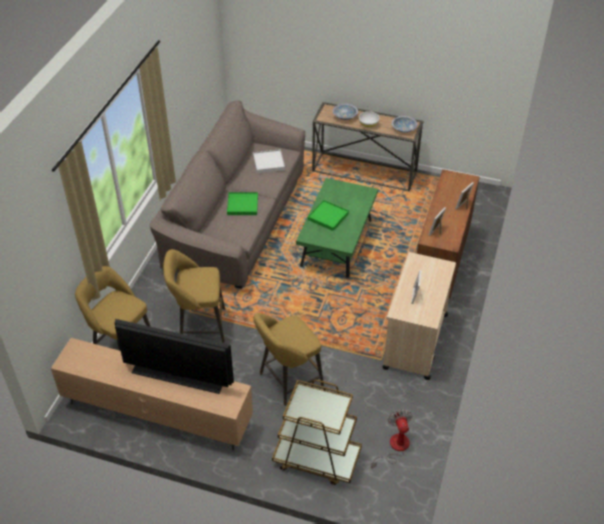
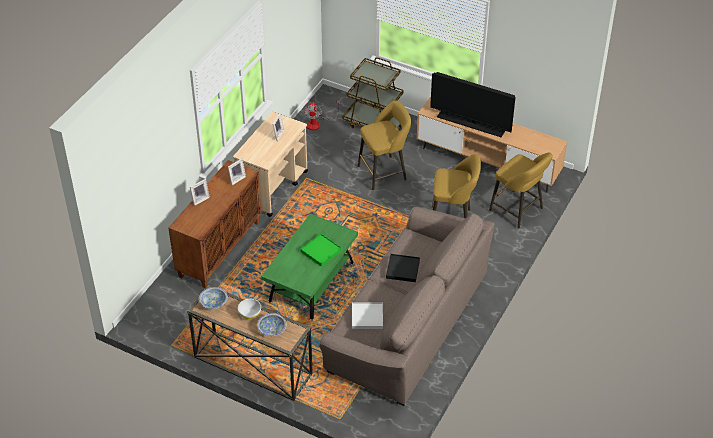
camera: 170 degrees left, 0 degrees up
(242, 205) = (403, 269): green tray -> black tray

